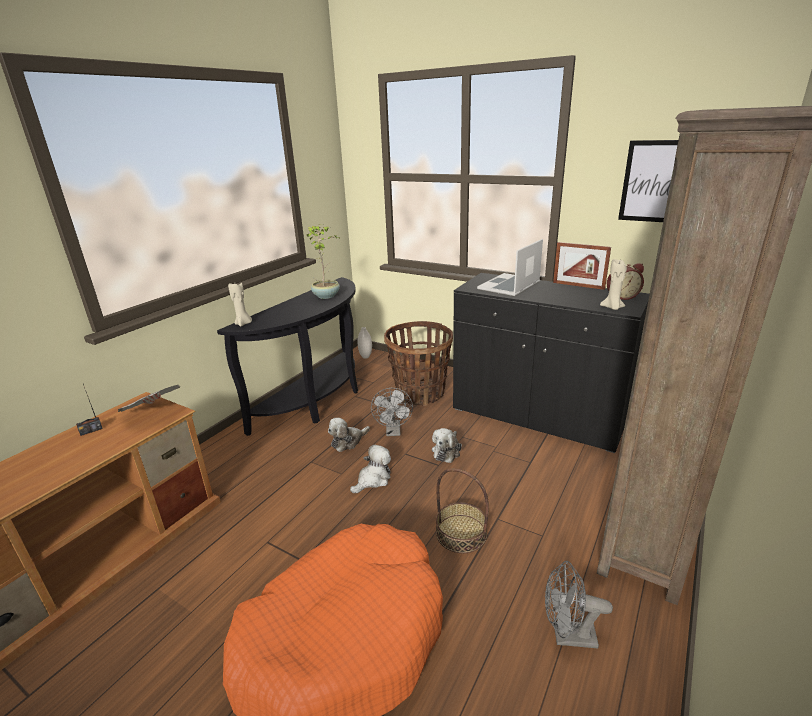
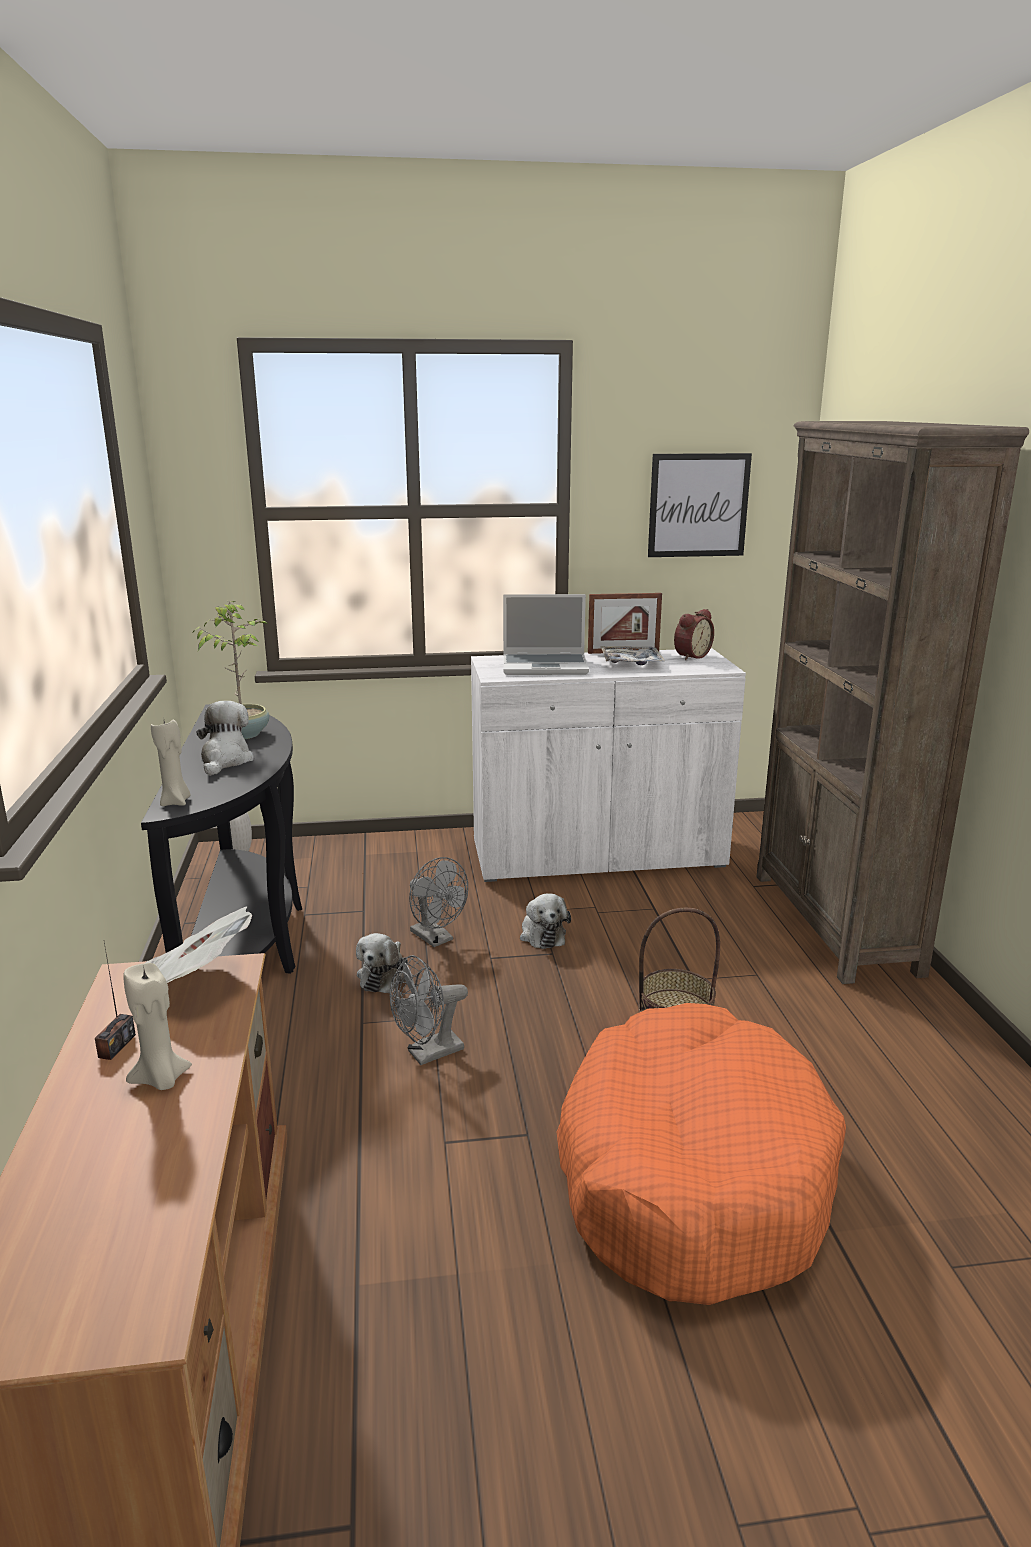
camera: 40 degrees left, 5 degrees down
(373, 479) = (489, 1004): plush toy -> plush toy (225, 761)
(420, 393) = (406, 878): basket -> none
(509, 286) = (546, 666): laptop -> laptop turned 90 degrees counterclockwise
(537, 415) = (598, 855): black cabinet -> white cabinet
(567, 636) = (882, 1047): grey fan -> grey fan (428, 1054)
(569, 294) = (631, 662): none -> tray
(612, 308) = (703, 668): beige candle -> beige candle (161, 1080)

